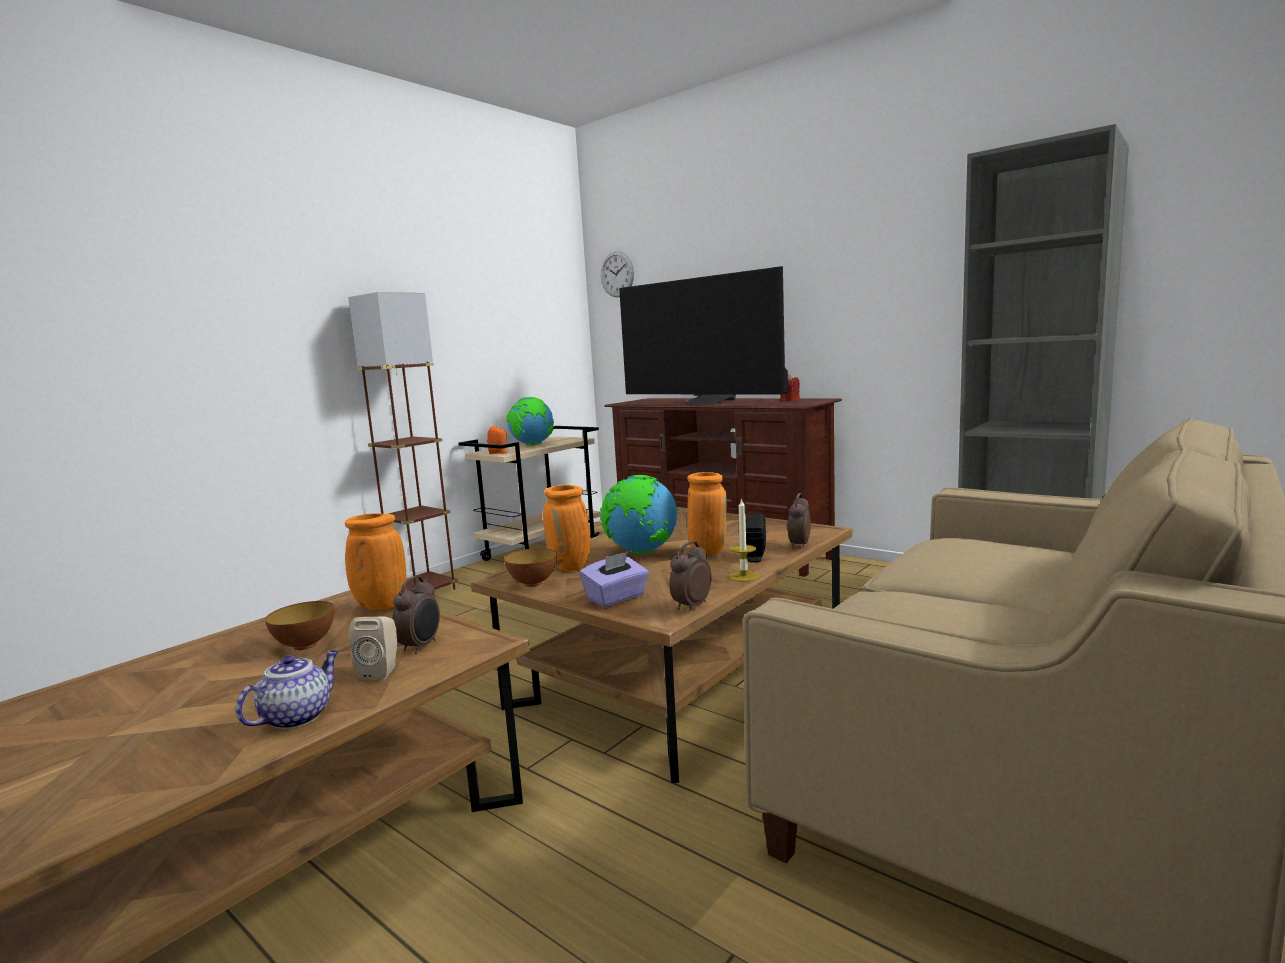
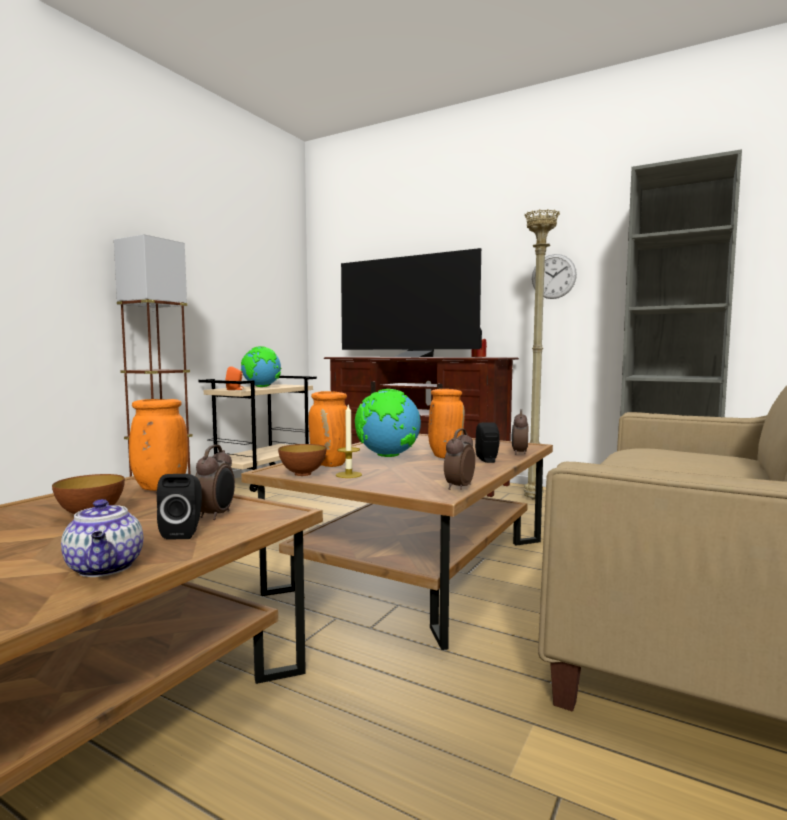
camera: 10 degrees left, 5 degrees down
(297, 716) = (106, 568): teapot -> teapot turned 135 degrees clockwise
(381, 671) = (184, 533): beige speaker -> black speaker
(616, 598) = (387, 482): purple tissue box -> none
(617, 274) = (334, 257): wall clock -> wall clock (553, 276)
(744, 576) = (489, 470): candle -> candle (348, 475)
(858, 580) = (534, 499): none -> beige floor lamp

